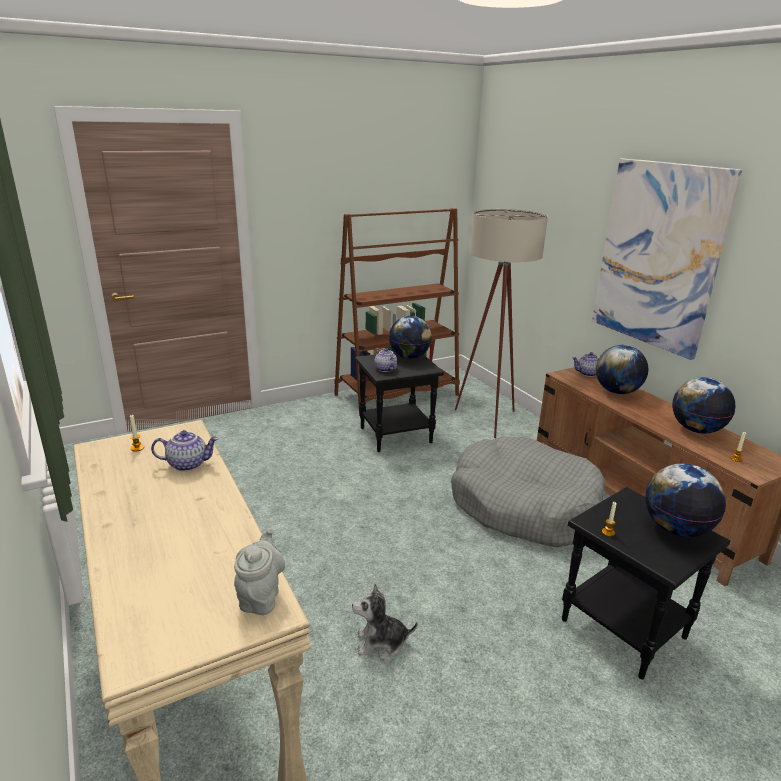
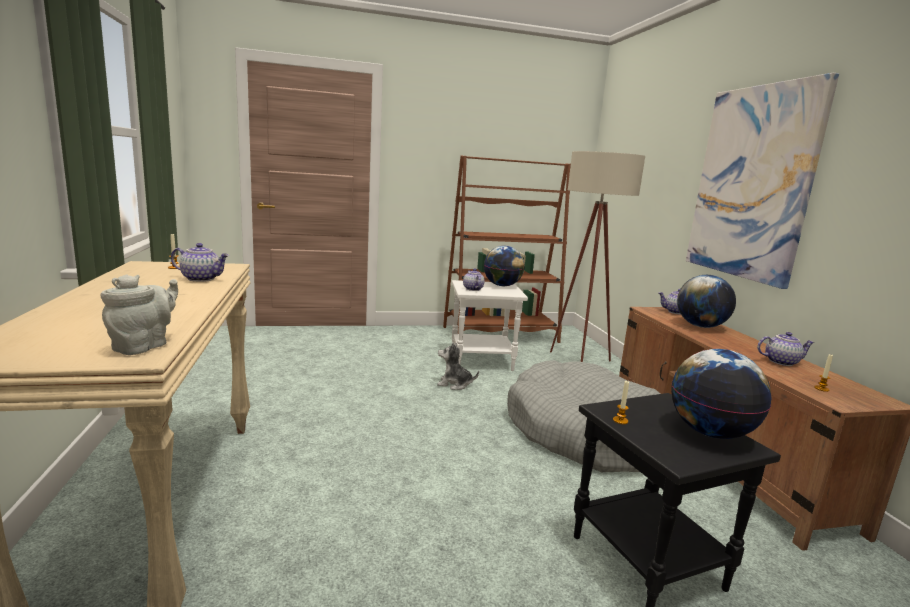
camera: 15 degrees right, 10 degrees down
(381, 643) = (363, 512): plush toy -> plush toy (454, 384)
(395, 436) = (481, 361): black side table -> white side table
(696, 429) = (781, 362): globe -> teapot

